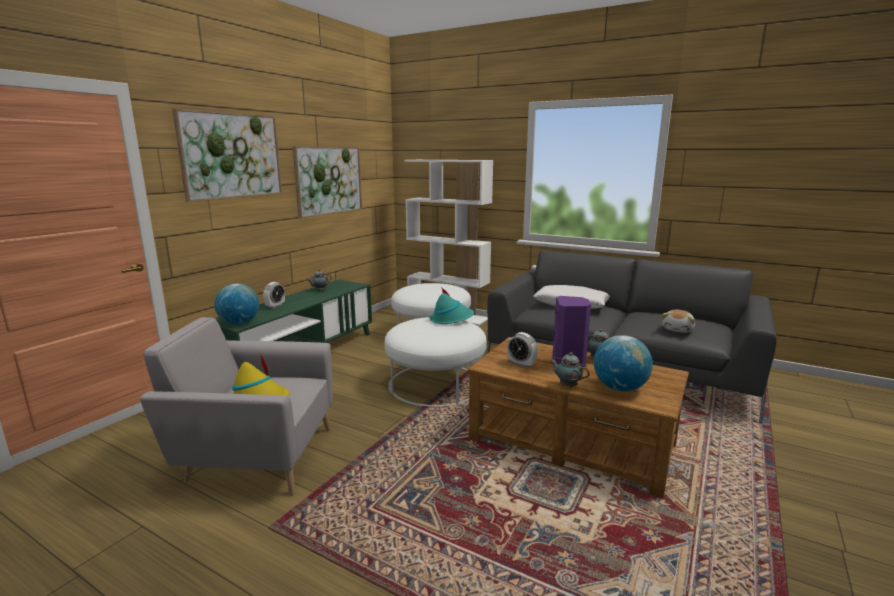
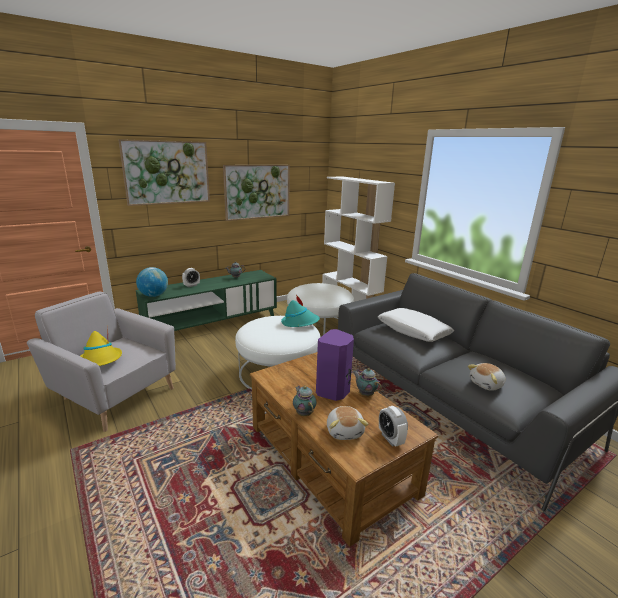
camera: 25 degrees right, 5 degrees up
(521, 364) = (294, 381): alarm clock -> alarm clock (390, 439)
(619, 388) = (345, 431): globe -> plush toy

